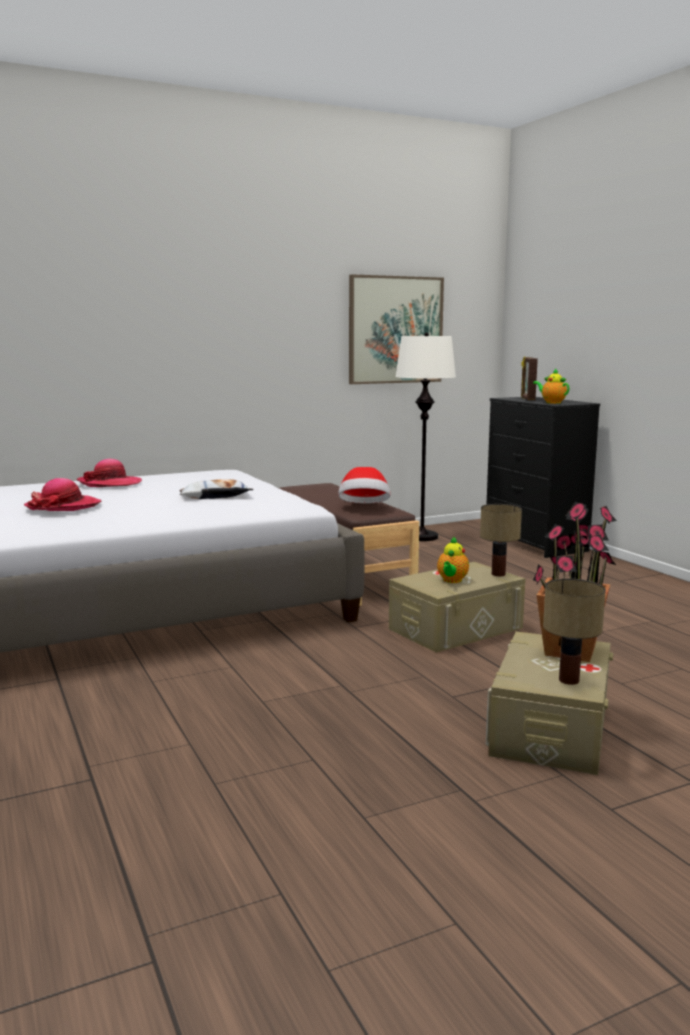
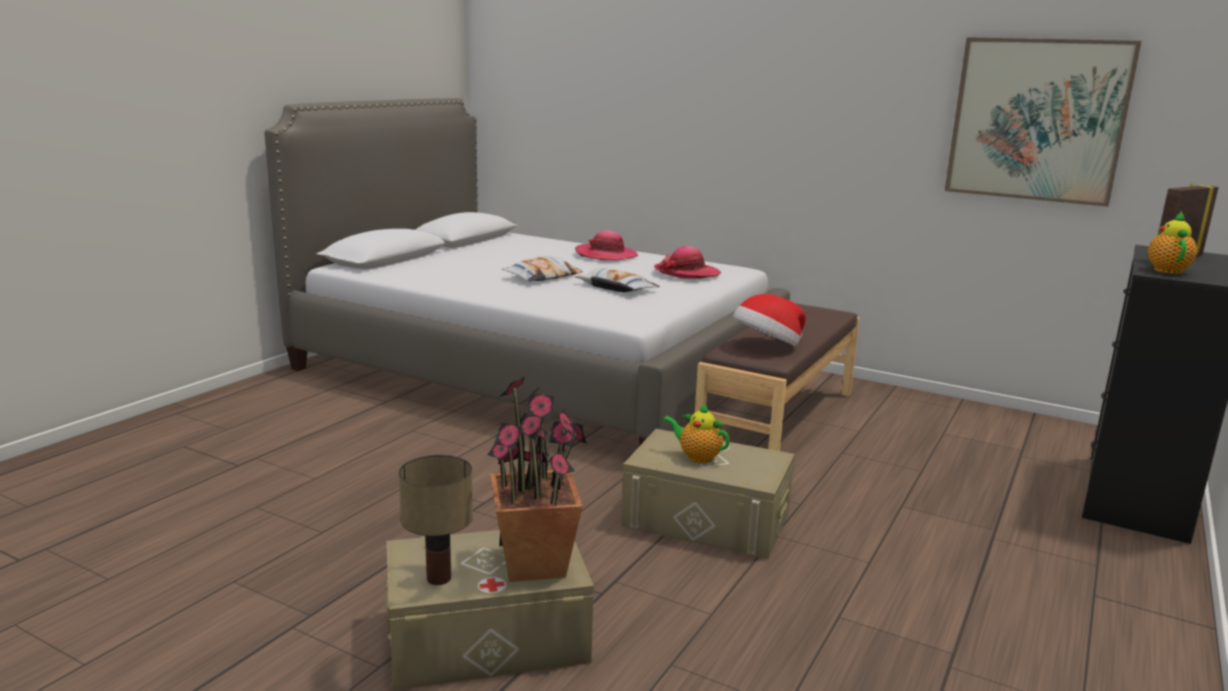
camera: 55 degrees right, 5 degrees up
(63, 507) = (500, 264): hat -> hat (687, 273)
(136, 504) = (542, 277): none -> pillow
(422, 537) = (994, 425): white floor lamp -> none
(452, 580) = (697, 457): teapot -> teapot turned 45 degrees clockwise
(497, 574) = (761, 475): table lamp -> none

